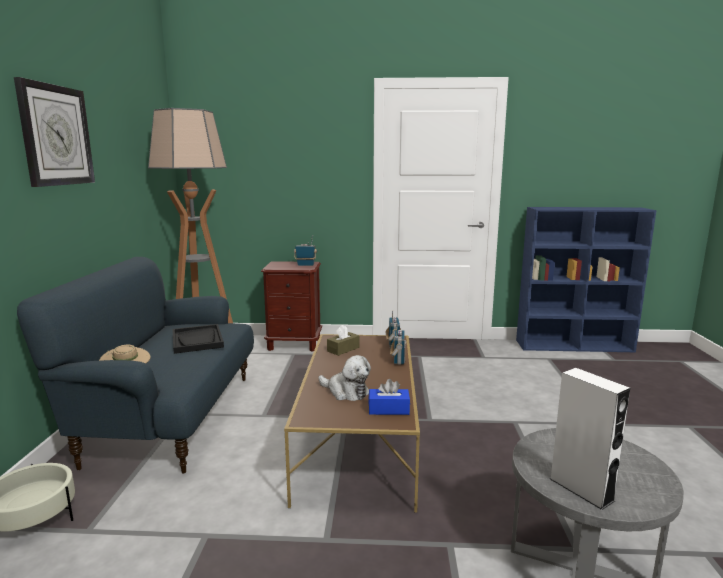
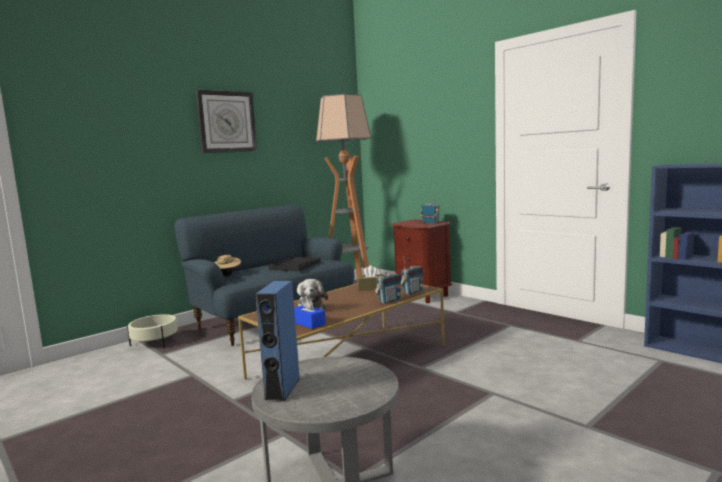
camera: 45 degrees right, 5 degrees down
(581, 489) = (282, 389): white speaker -> blue speaker

